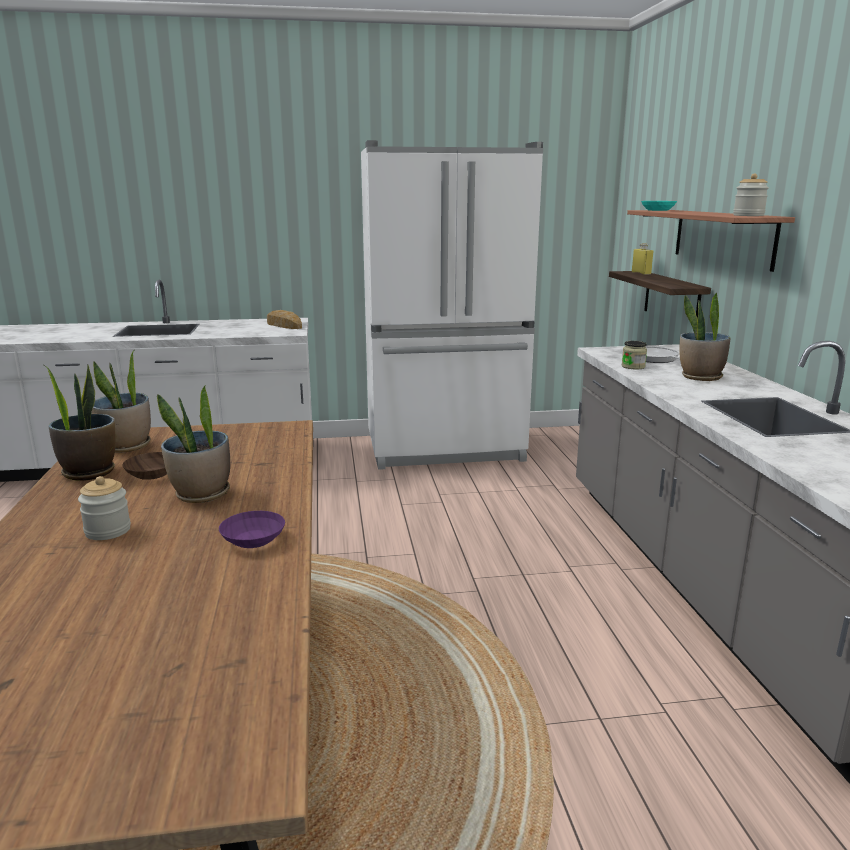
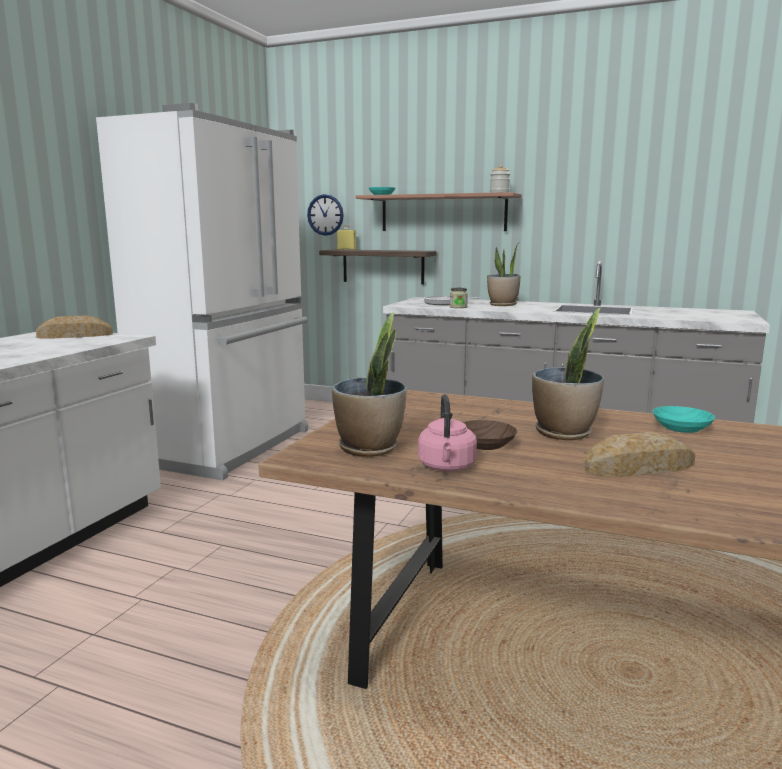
camera: 60 degrees left, 5 degrees down
(89, 472) = (447, 467): potted plant -> pink kettle
(108, 531) = (639, 467): jar -> bread
(252, 539) = (680, 428): purple bowl -> turquoise bowl
(643, 229) = (325, 215): none -> wall clock

